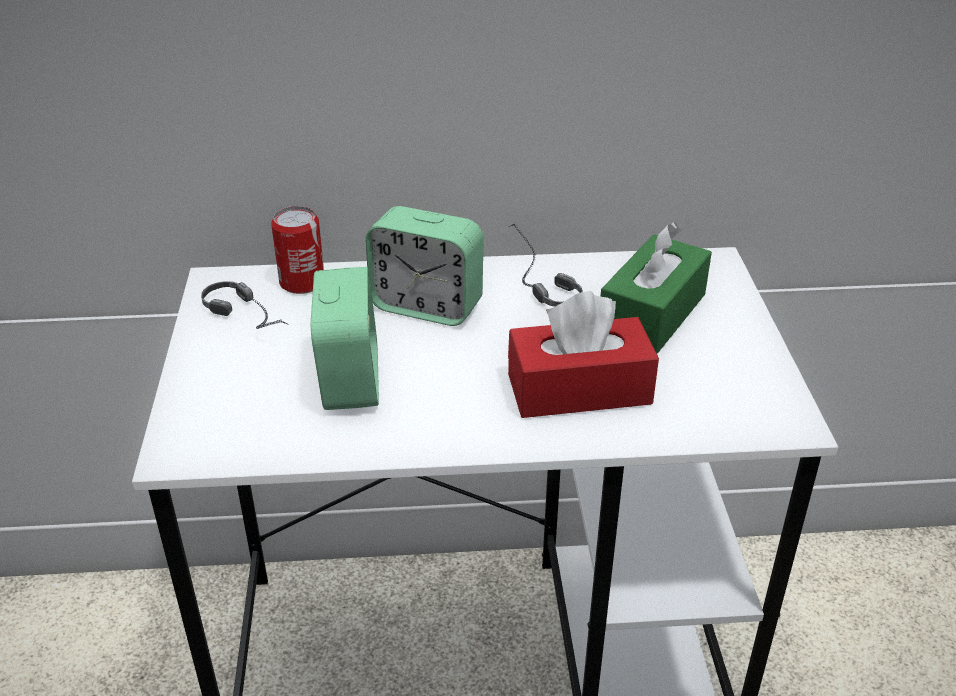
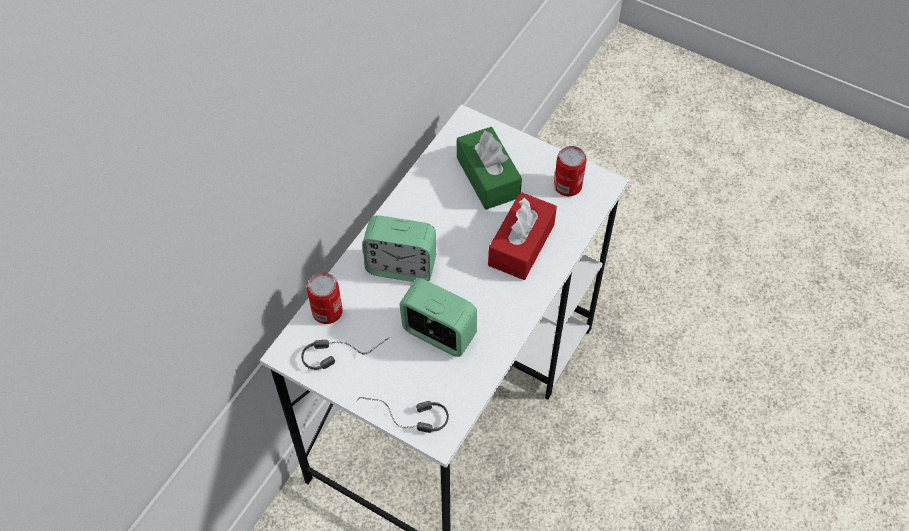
camera: 55 degrees left, 20 degrees up
(427, 306) = (401, 266): alarm clock -> alarm clock turned 45 degrees clockwise
(534, 281) = (418, 207): headphones -> headphones (403, 419)
(737, 388) = (567, 186): none -> can

